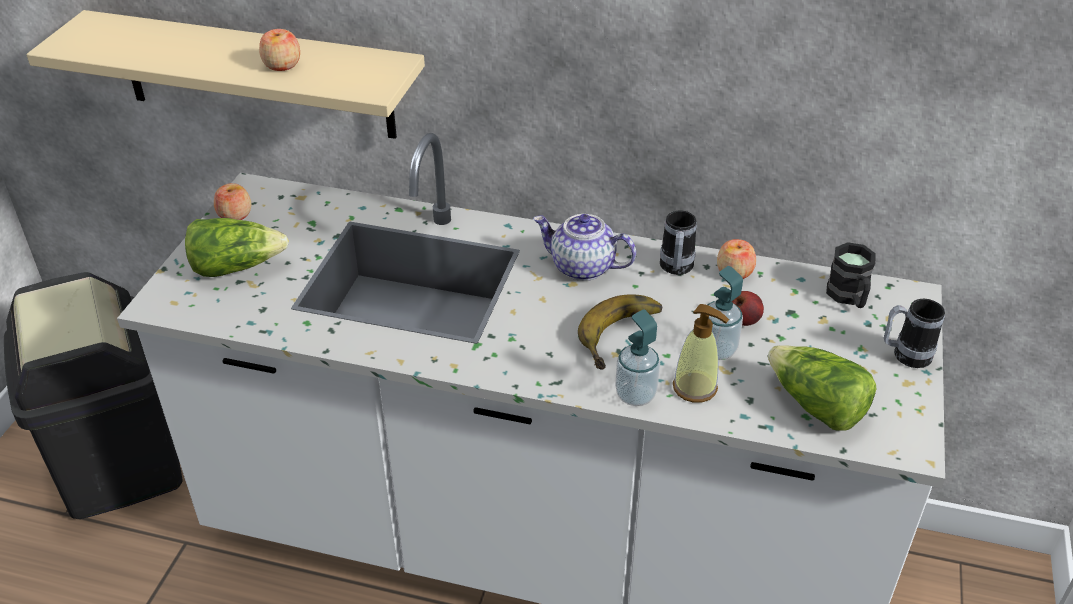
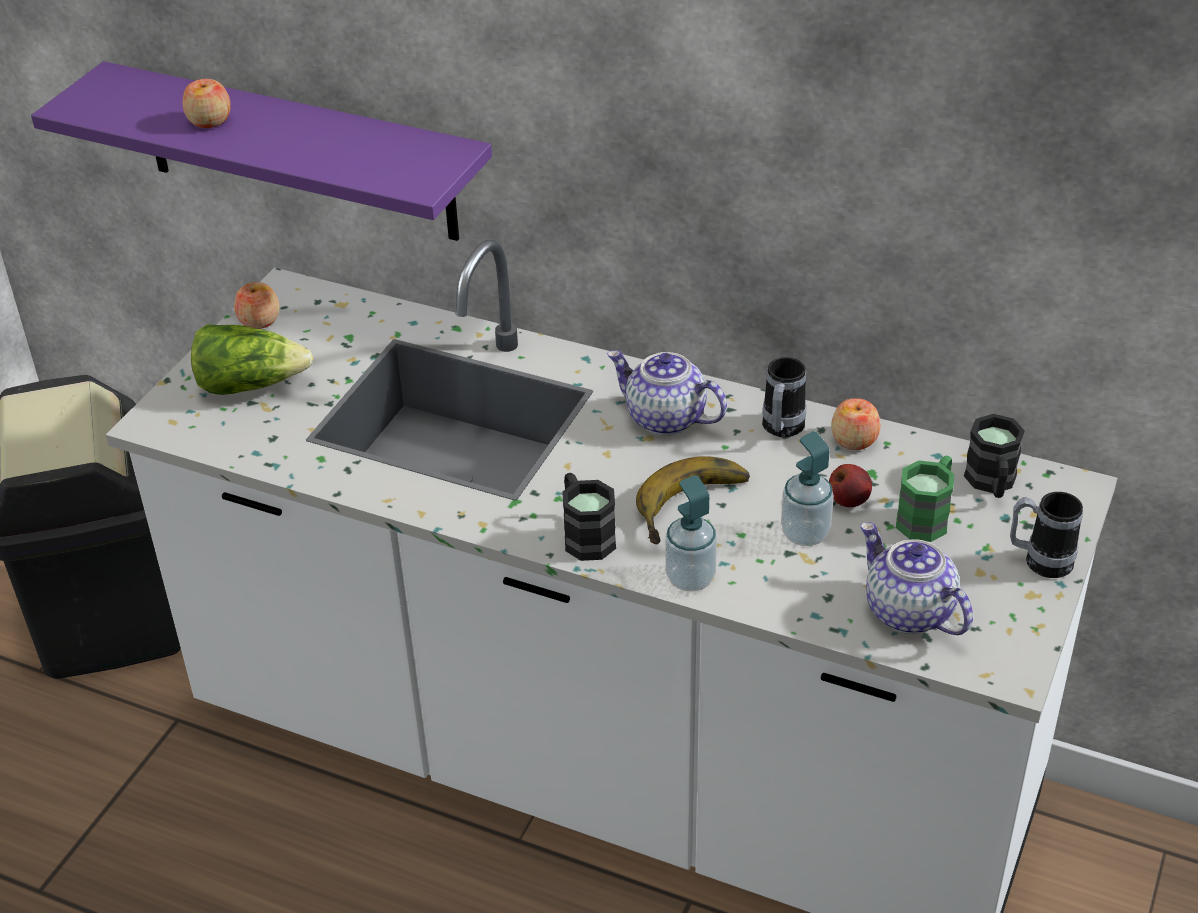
camera: 10 degrees right, 0 degrees up
(256, 75) = (297, 152): beige shelf -> purple shelf
(282, 65) = (320, 147): apple -> apple (209, 121)
(540, 367) = (585, 534): none -> black mug
(695, 388) = (765, 576): soap dispenser -> none
(808, 327) = (927, 516): none -> green mug
(816, 406) = (907, 611): lettuce -> teapot

